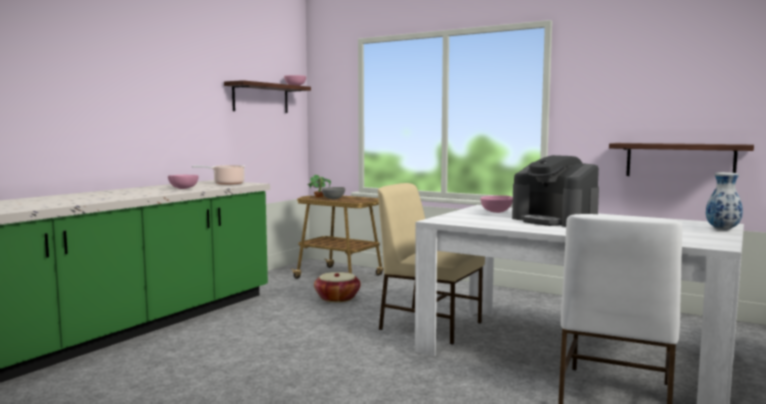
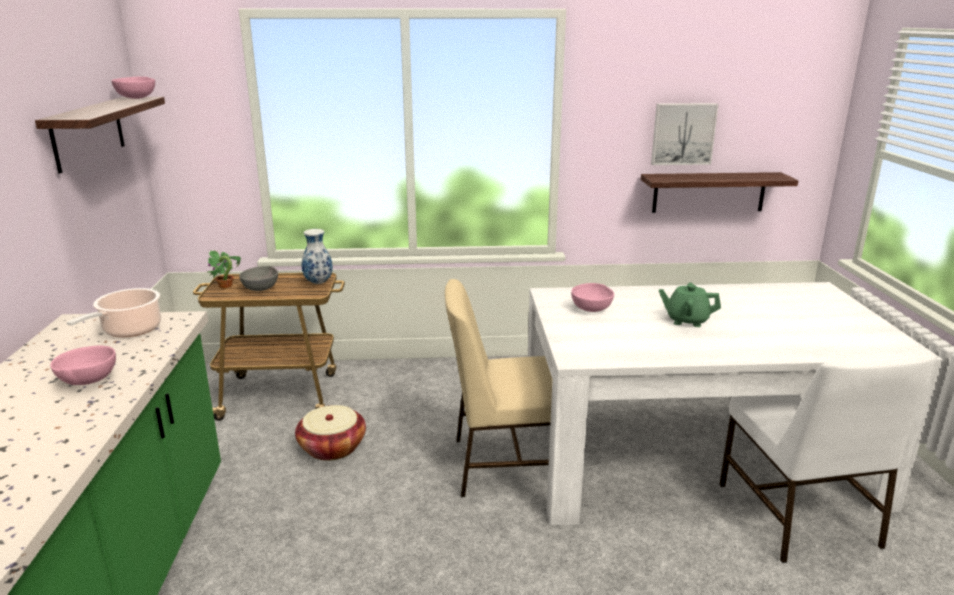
camera: 35 degrees left, 15 degrees up
(555, 220) = (686, 320): coffee machine -> green teapot
(651, 109) = (682, 133): none -> picture
(723, 229) = (843, 303): vase -> vase (319, 282)

